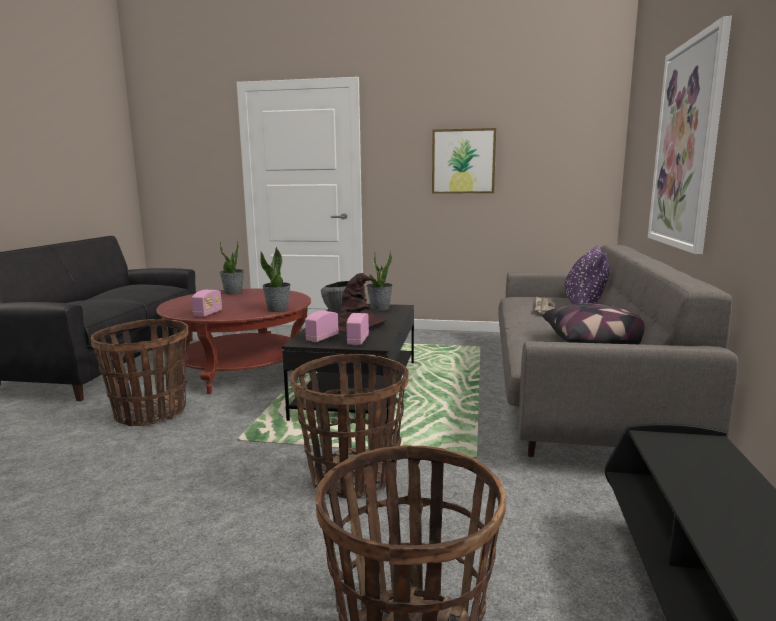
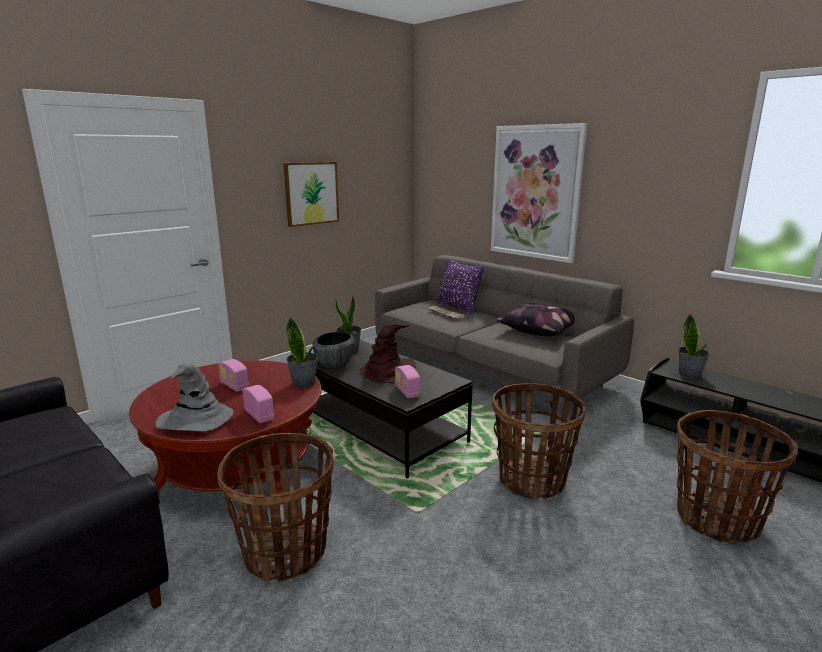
camera: 55 degrees left, 5 degrees up
(185, 306) = (194, 420): none -> grey hat
(233, 292) = (178, 386): potted plant -> potted plant (690, 374)
(358, 341) = (434, 382): radio -> radio (234, 386)

